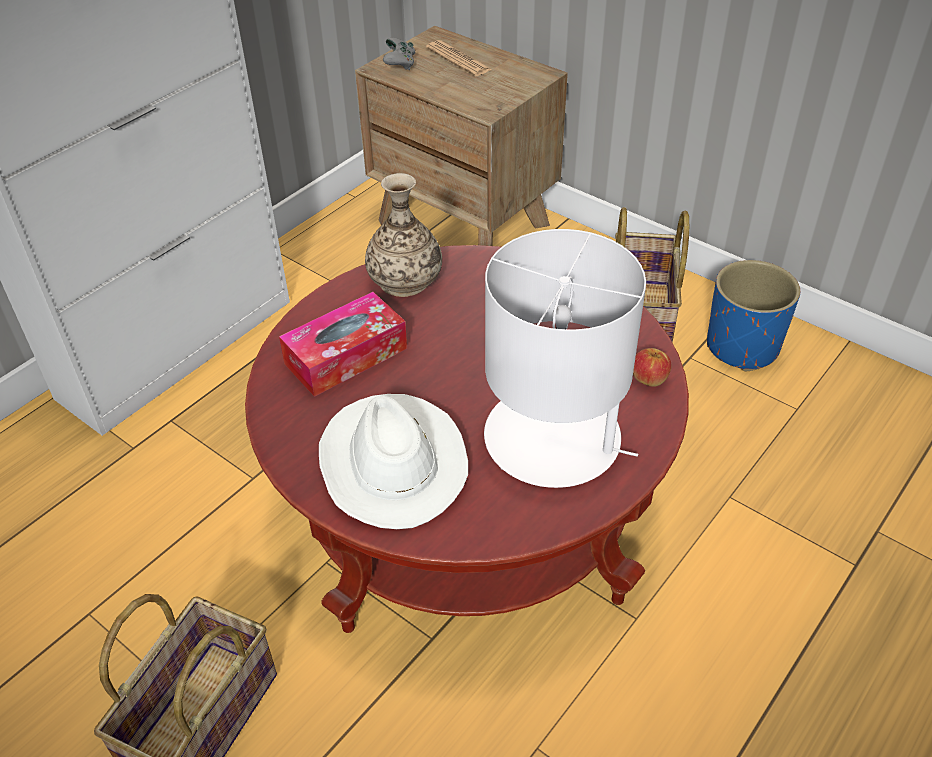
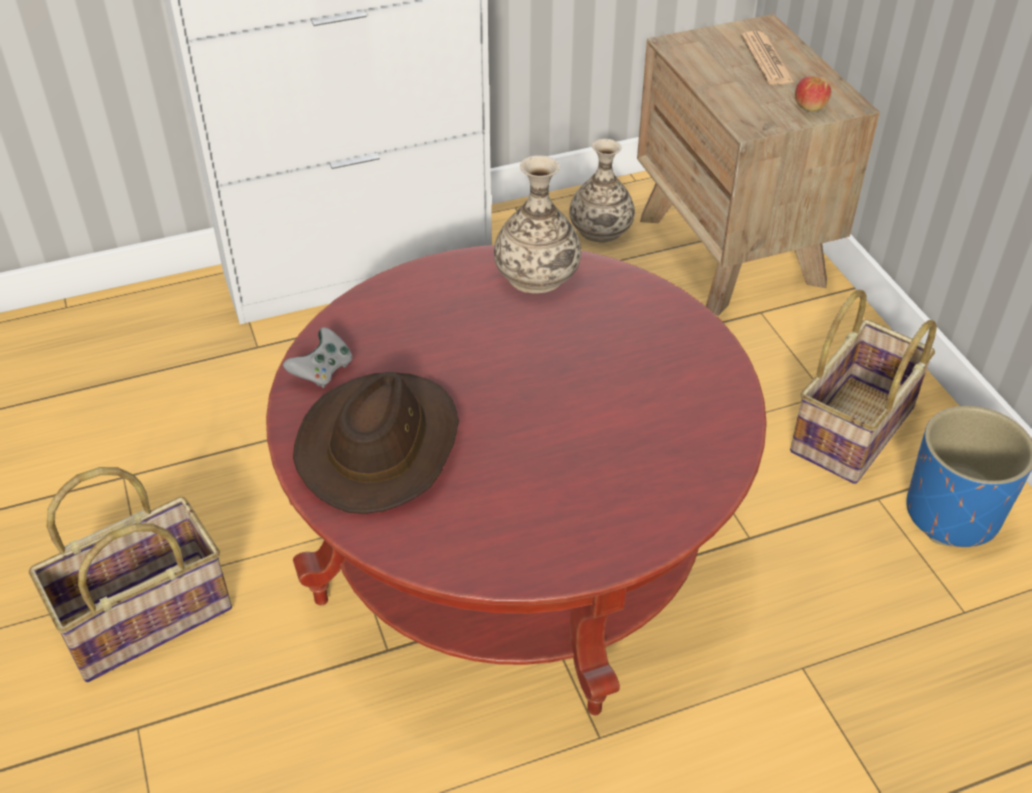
camera: 30 degrees right, 0 degrees up
(346, 356) = (421, 327): tissue box -> none
(356, 242) = (601, 229): none -> vase
(391, 462) = (380, 444): white hat -> brown hat
(400, 64) = (698, 46): grey game controller -> grey game controller (322, 371)
(554, 438) = (551, 493): white table lamp -> none
(649, 378) = (701, 478): apple -> apple (810, 106)

